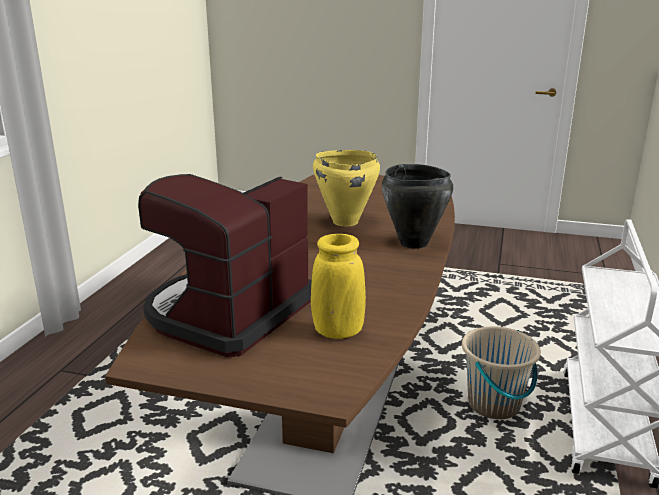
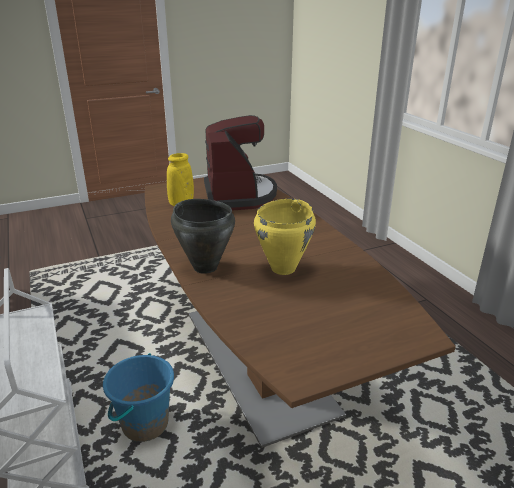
camera: 140 degrees right, 5 degrees up
(494, 404) = (144, 424): beige bucket -> blue bucket

